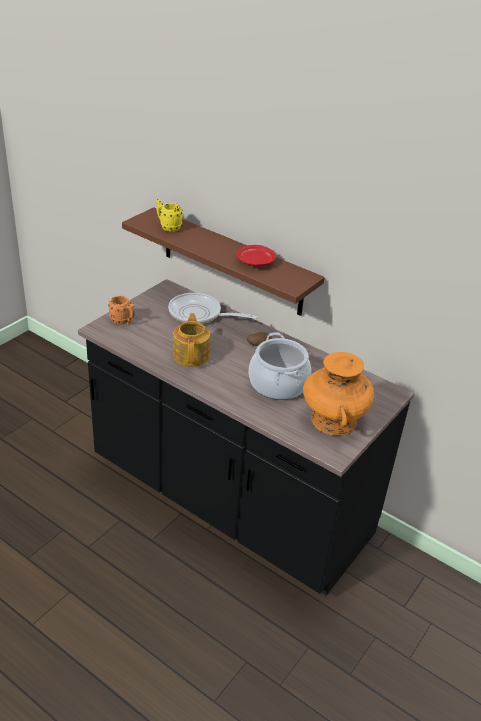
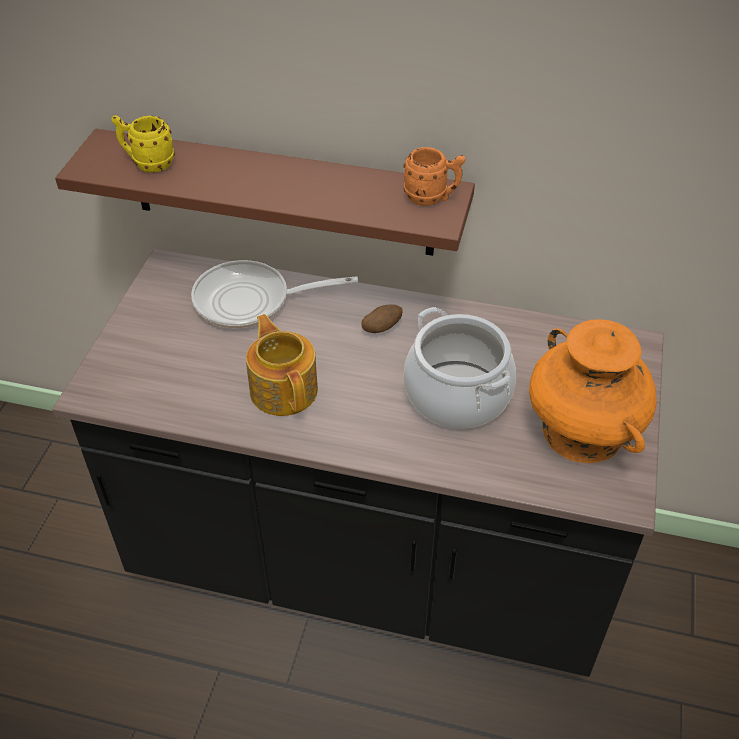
camera: 20 degrees left, 10 degrees up
(123, 322) = (127, 362): orange mug -> orange mug (432, 198)
(255, 262) = (345, 190): red plate -> none

